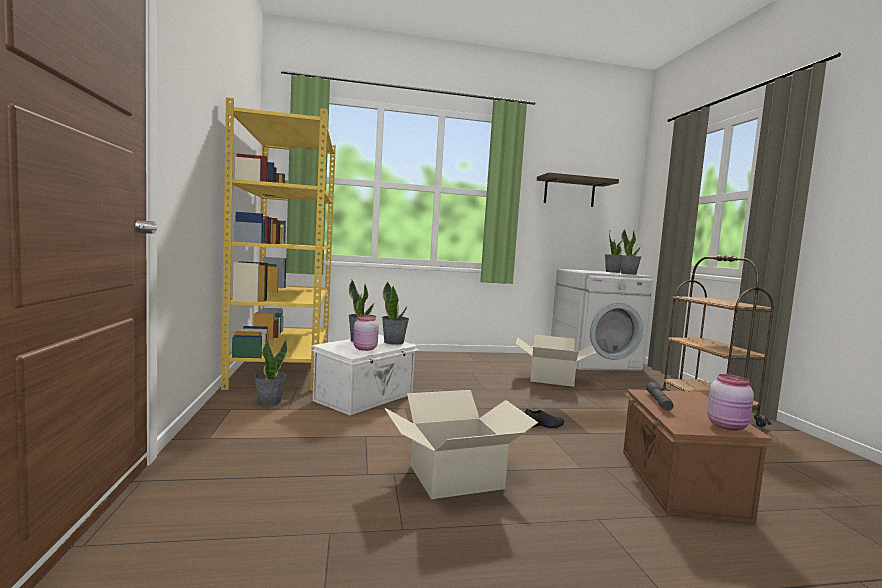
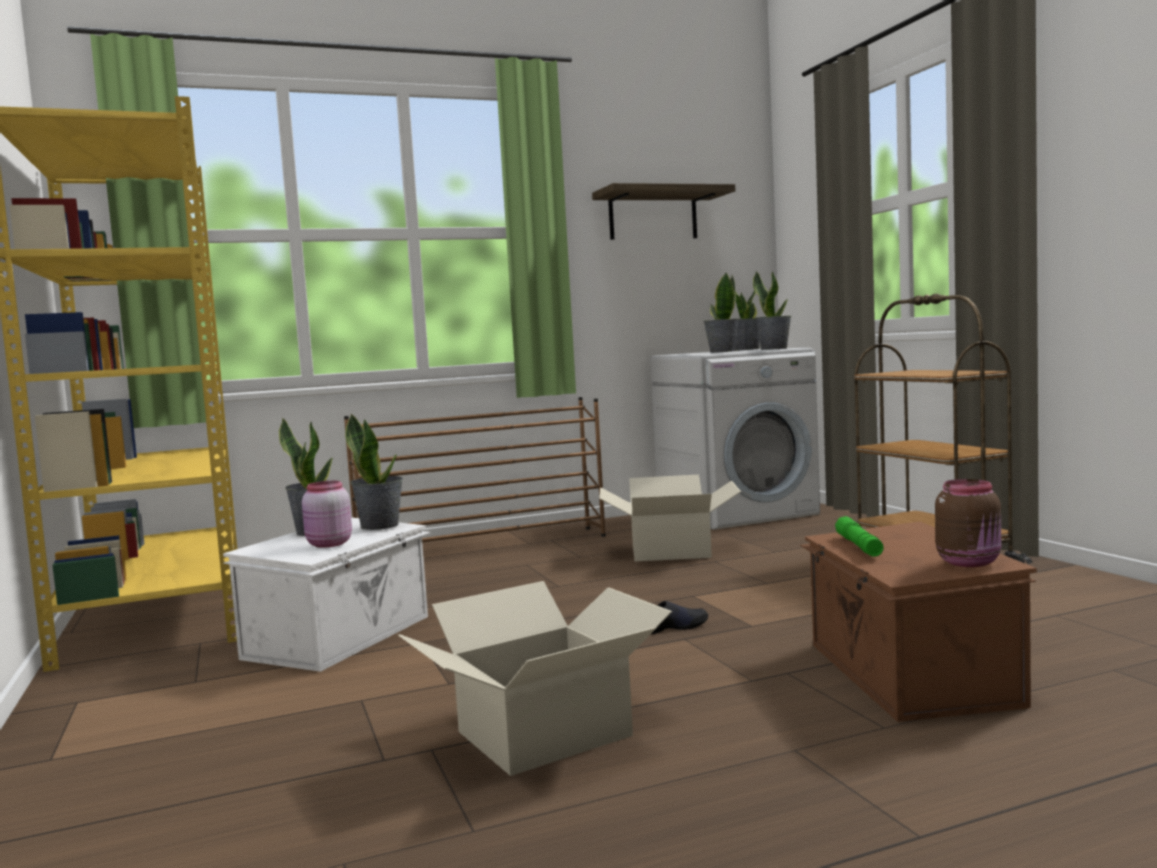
camera: 10 degrees left, 0 degrees up
(269, 402) = (152, 676): potted plant -> potted plant (722, 352)
(452, 359) = (485, 548): none -> brown shoe rack
(658, 401) = (859, 546): grey flashlight -> green flashlight
(728, 426) = (970, 562): pink jar -> brown jar

